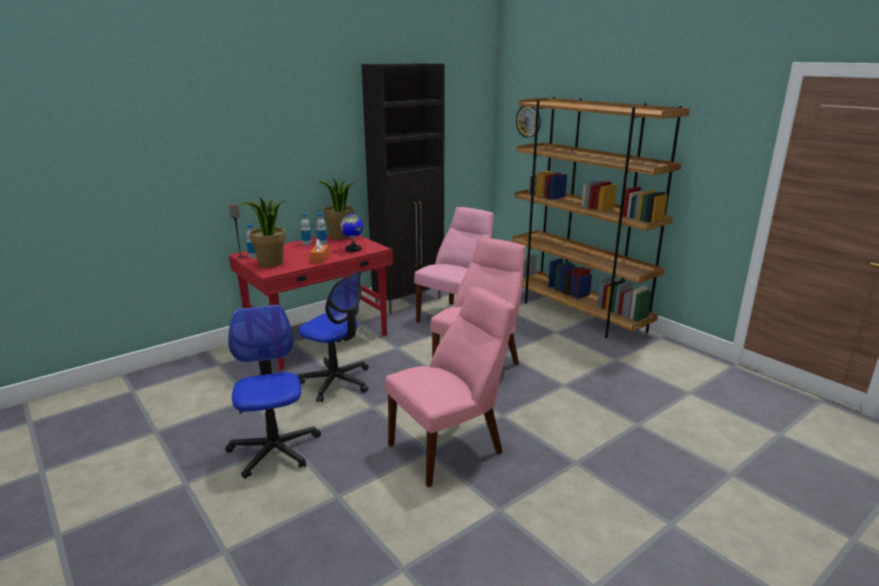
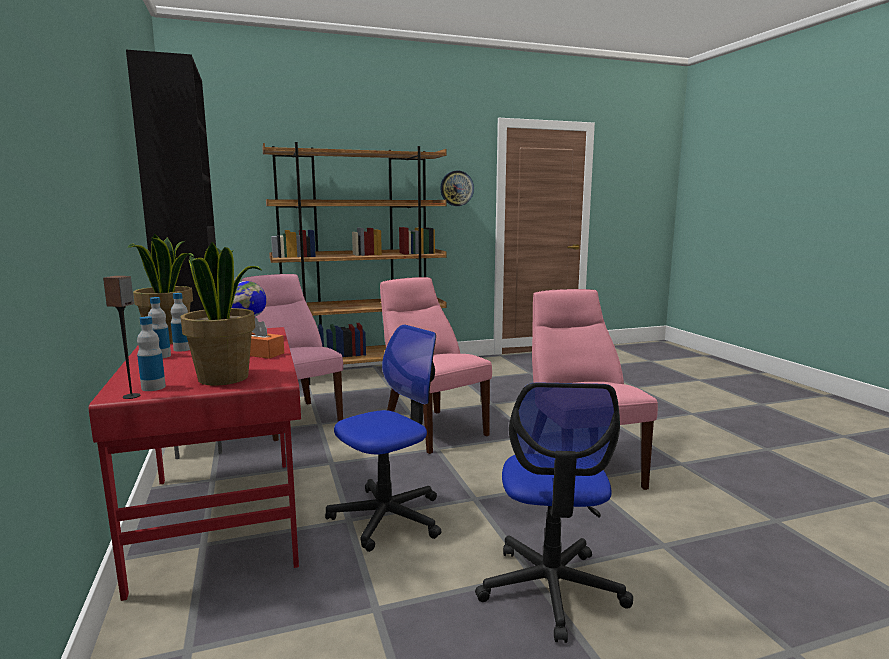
camera: 70 degrees left, 10 degrees down
(274, 450) = (551, 589): office chair -> office chair turned 90 degrees counterclockwise
(528, 121) = (231, 177): wall clock -> wall clock (456, 188)

